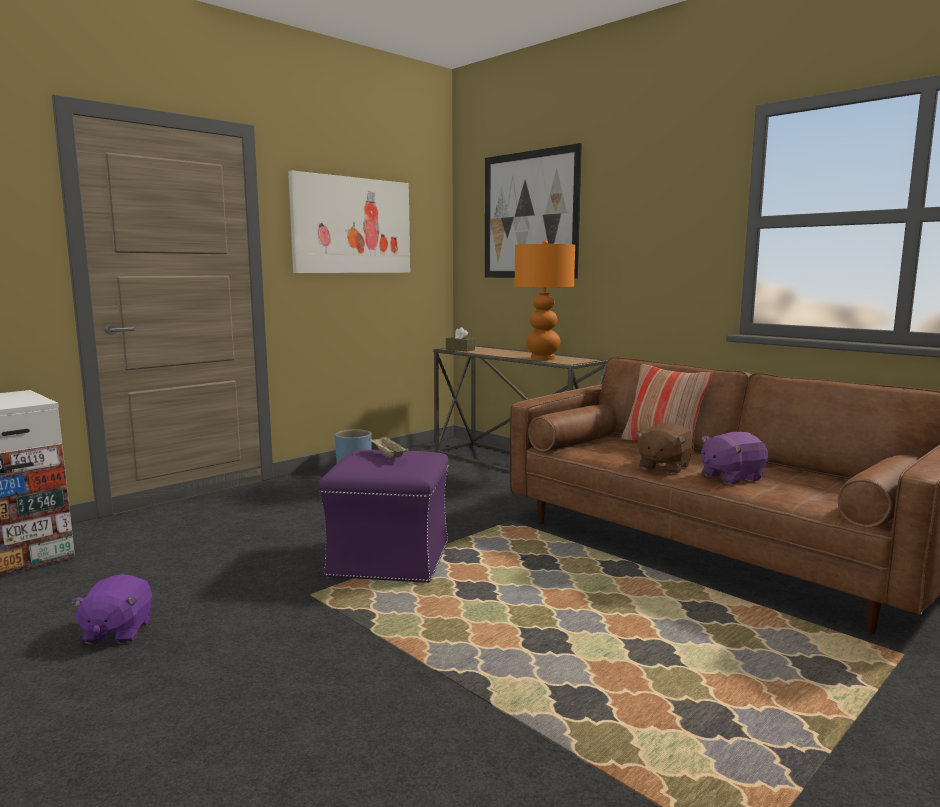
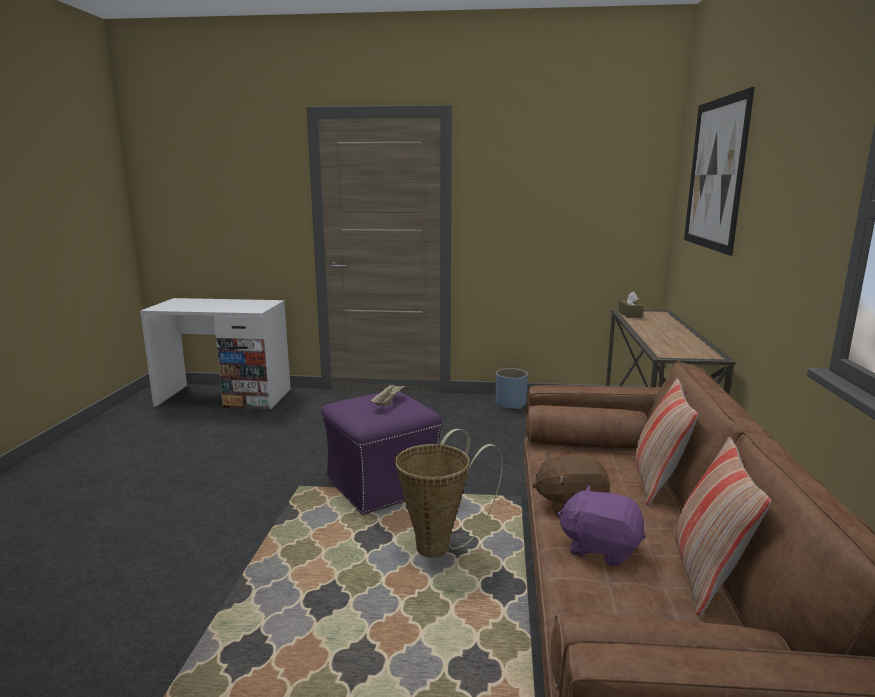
camera: 50 degrees right, 5 degrees up
(117, 632) = (204, 461): purple plush toy -> none
(352, 225) = (544, 185): picture -> none
(532, 571) = (440, 546): none -> basket
(543, 358) = (666, 343): orange table lamp -> none
(786, 469) = (705, 574): none -> pillow

